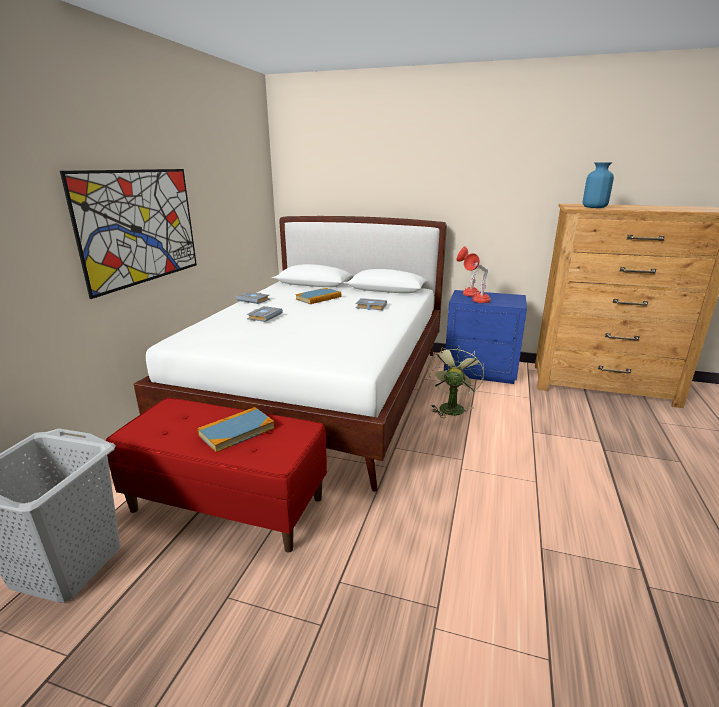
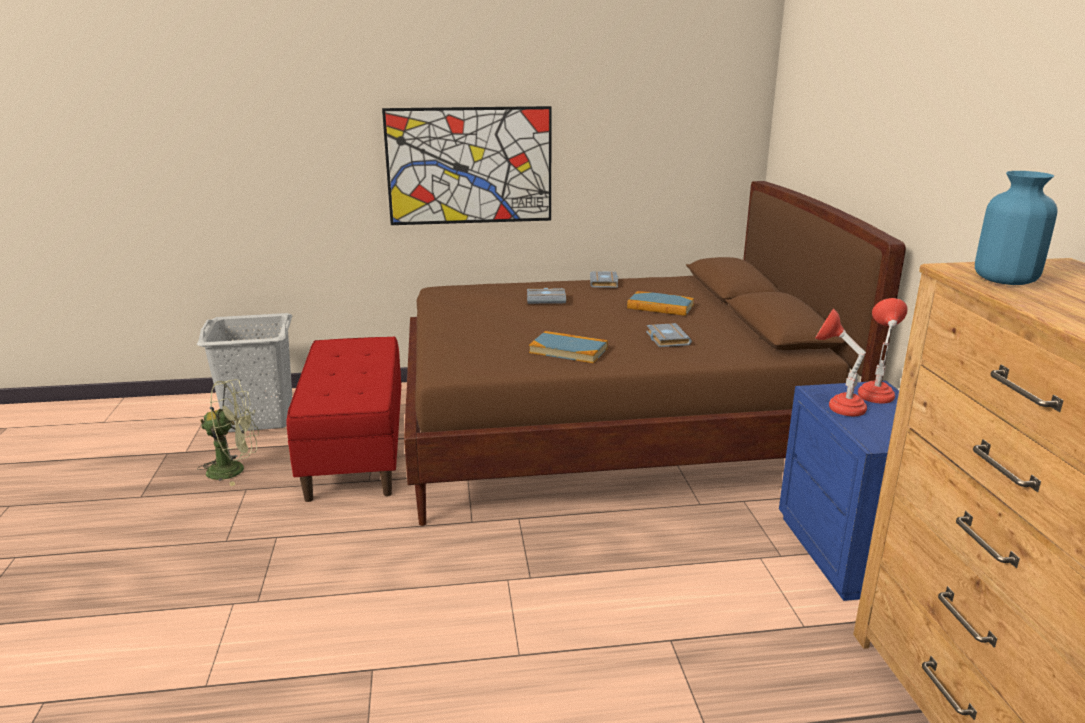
camera: 65 degrees right, 0 degrees up
(237, 431) = (350, 378): book -> book (568, 350)
(322, 392) = (610, 435): white bed -> brown bed
(451, 407) = (674, 543): green fan -> green fan (235, 470)

